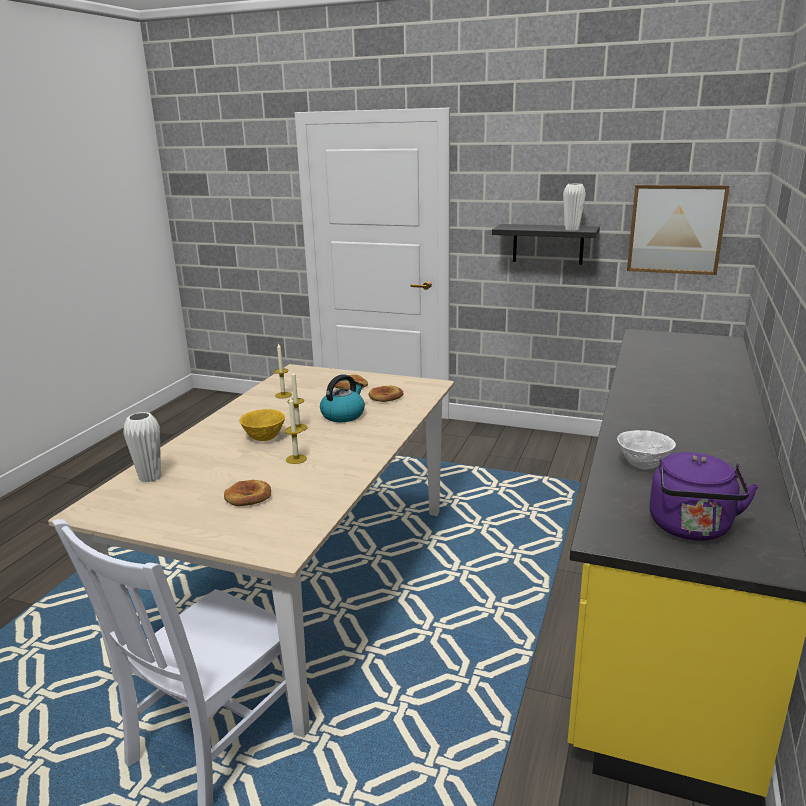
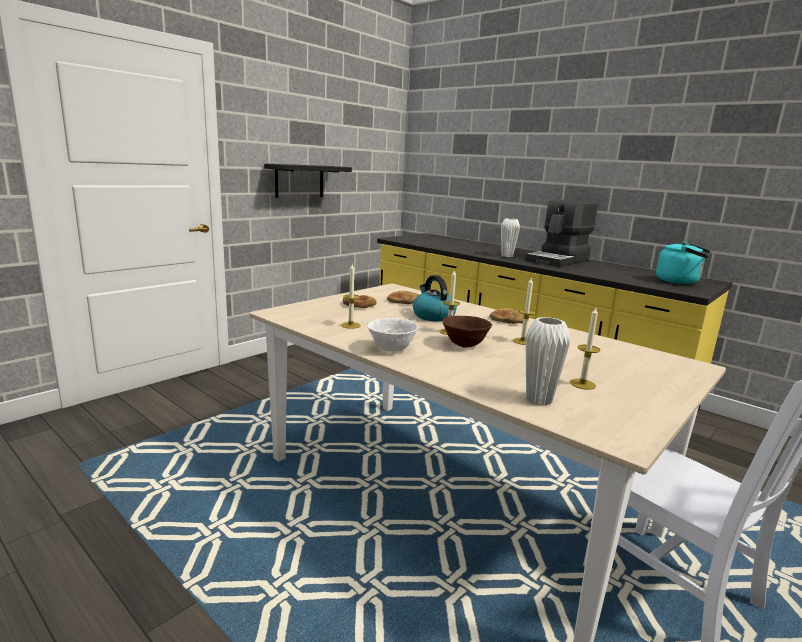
camera: 70 degrees left, 5 degrees down
(192, 492) = (582, 384): none -> candle
(248, 496) = (597, 365): bread -> bread (508, 319)
(264, 438) = (464, 345): yellow bowl -> brown bowl
(572, 229) = (331, 166): white vase -> white vase (507, 256)
(642, 465) = (604, 273): white bowl -> white bowl (391, 349)
(676, 229) = (370, 168): picture -> none
(691, 529) = (680, 282): purple kettle -> turquoise kettle
(696, 429) = (559, 260): none -> coffee machine

